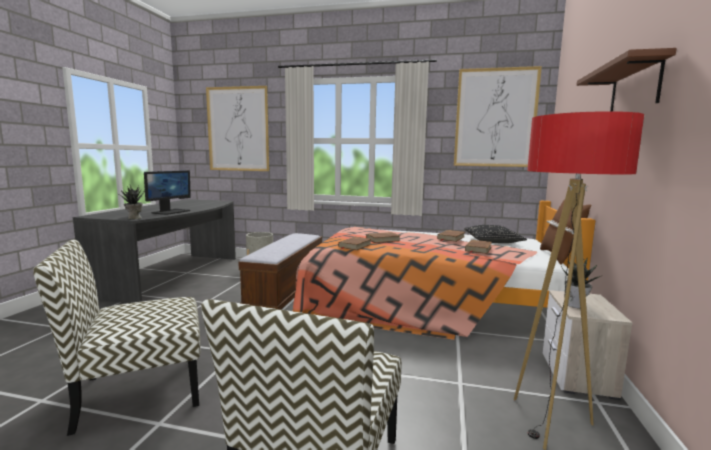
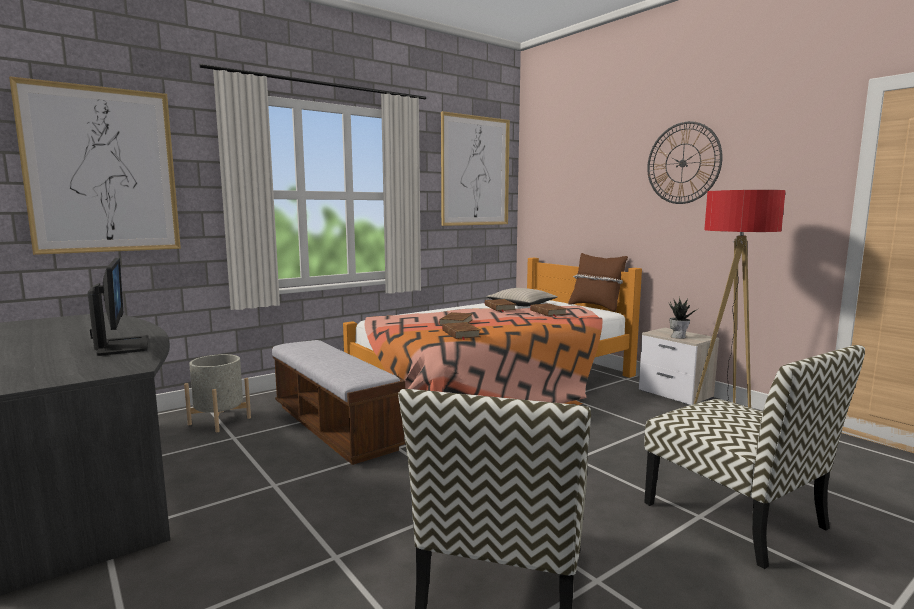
camera: 50 degrees left, 0 degrees up
(134, 218) = (126, 368): potted plant -> none
(492, 240) = (521, 304): black pillow -> beige pillow
(634, 88) = (683, 163): brown shelf -> wall clock

